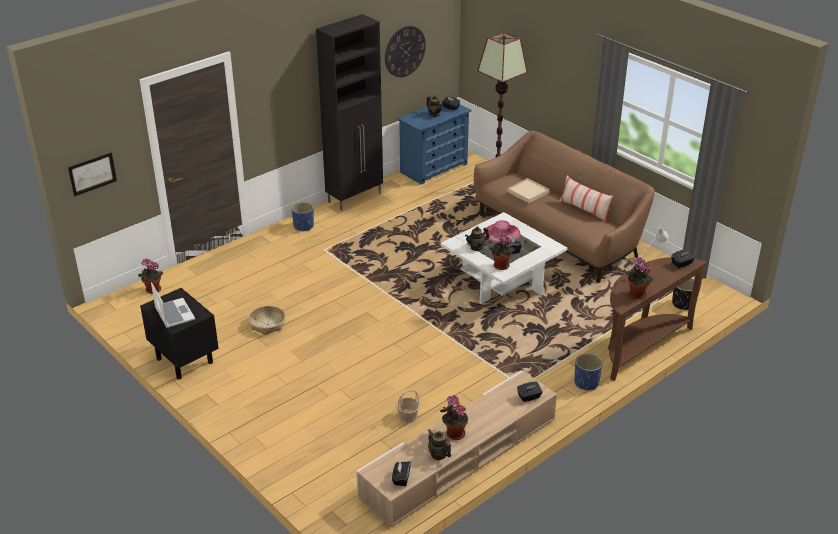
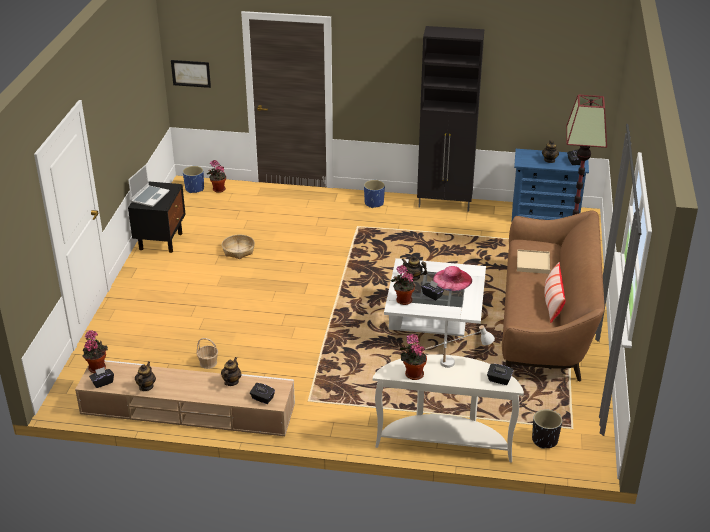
camera: 50 degrees right, 0 degrees up
(404, 51) = (537, 85): wall clock -> none
(454, 434) = (177, 382): potted plant -> potted plant (96, 367)
(488, 403) = (231, 382): none -> teapot
(586, 383) = (354, 433): blue planter -> blue planter (194, 189)
(640, 346) = (444, 442): brown console table -> white console table

